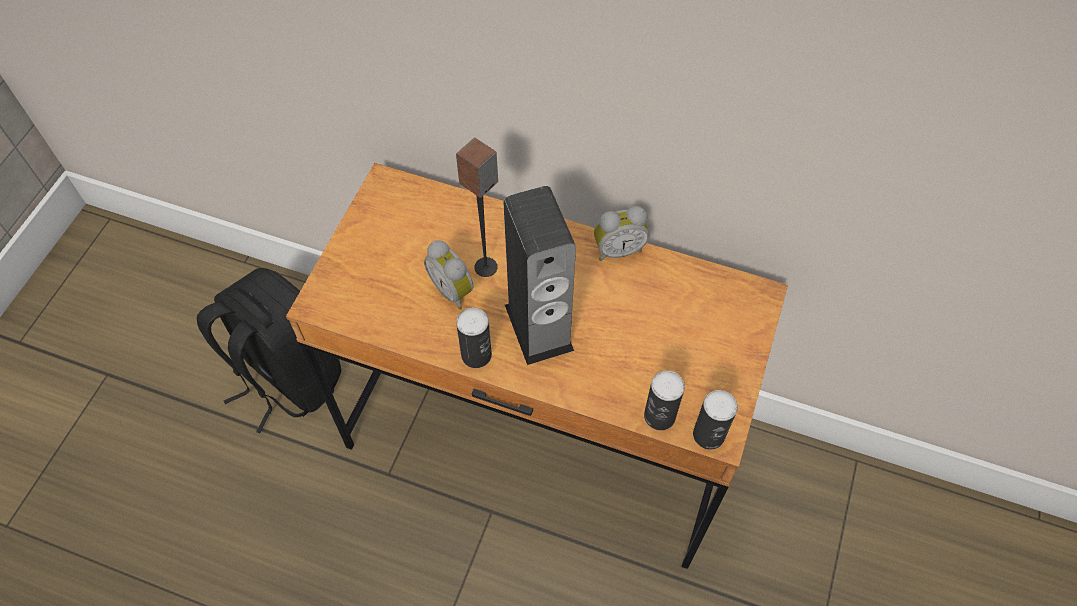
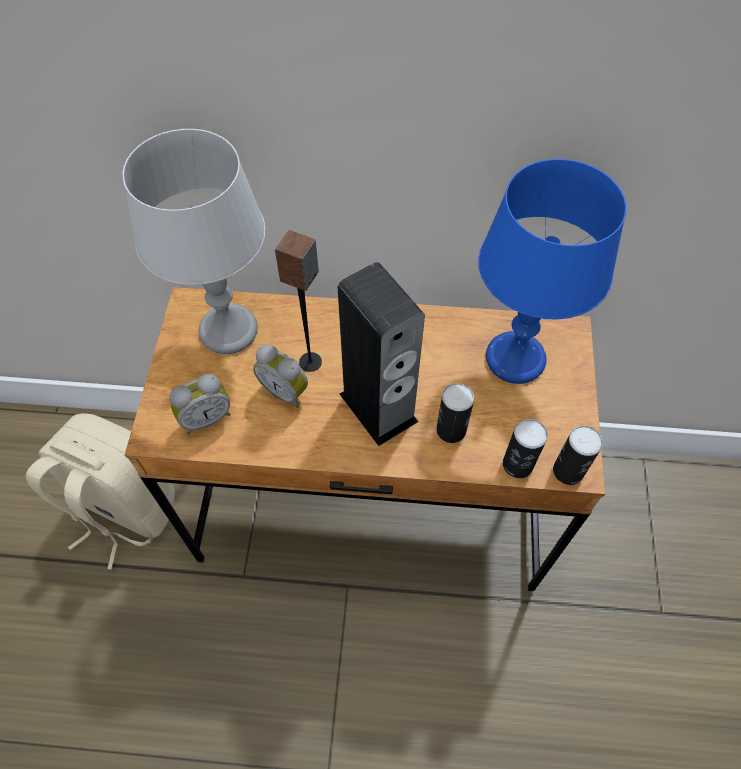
camera: 15 degrees left, 0 degrees up
(287, 377) = (124, 509): black backpack -> beige backpack
(415, 219) = (228, 331): none -> grey table lamp
(476, 355) = (326, 448): can -> can (451, 430)
(618, 249) = (428, 318): alarm clock -> alarm clock (206, 417)
(694, 310) = (516, 358): none -> blue table lamp

